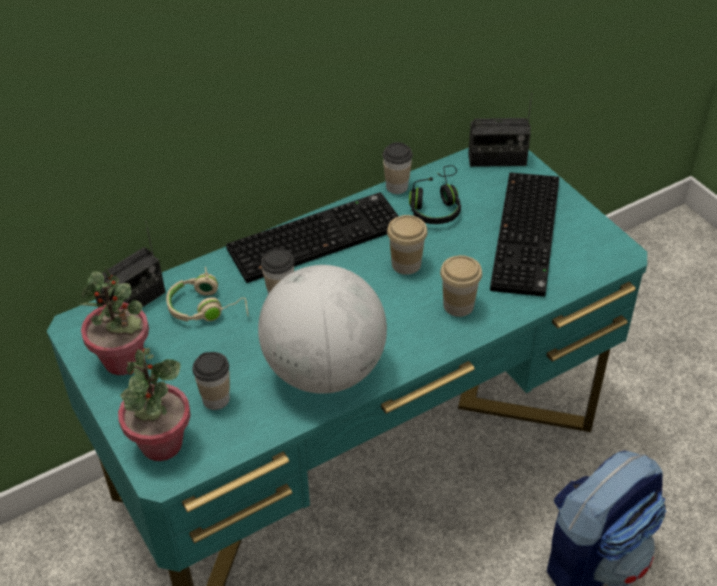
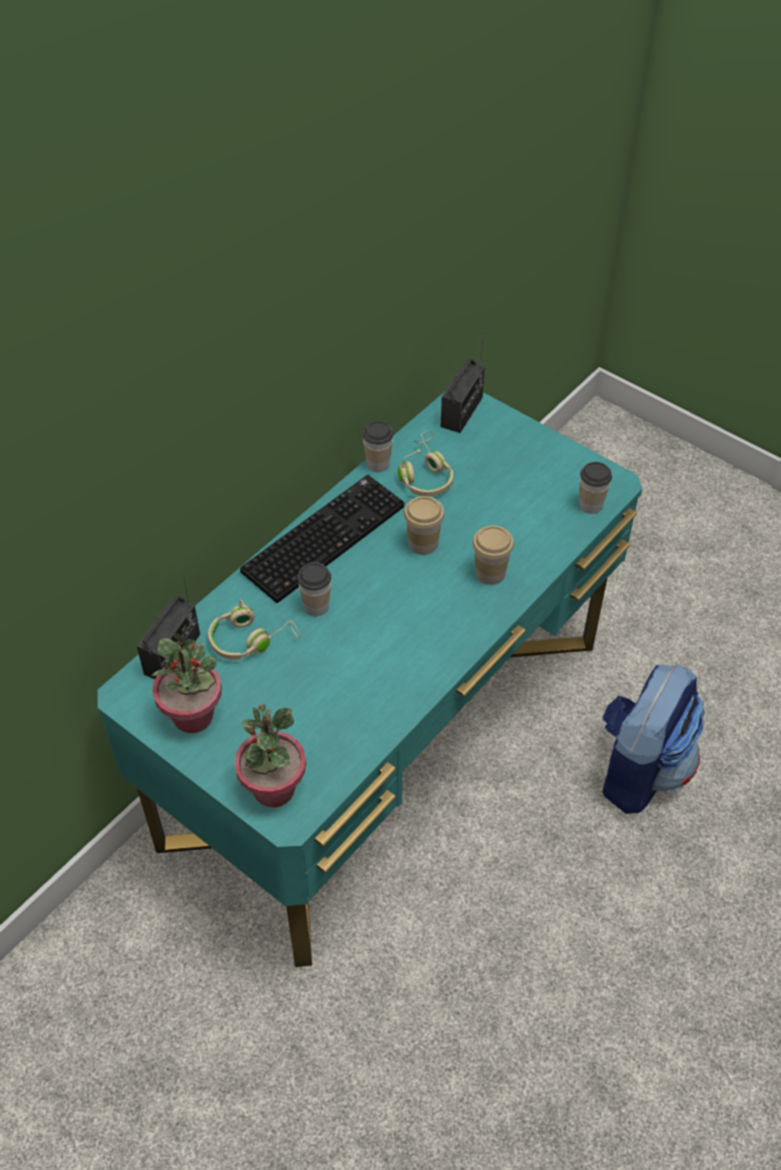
camera: 20 degrees left, 5 degrees up
(216, 399) = (304, 729): cup -> cup (590, 505)
(325, 370) = (395, 672): globe -> none
(436, 205) = (424, 475): black headphones -> beige headphones
(497, 159) = (462, 412): radio -> radio turned 45 degrees counterclockwise
(528, 235) = (524, 485): keyboard -> none

